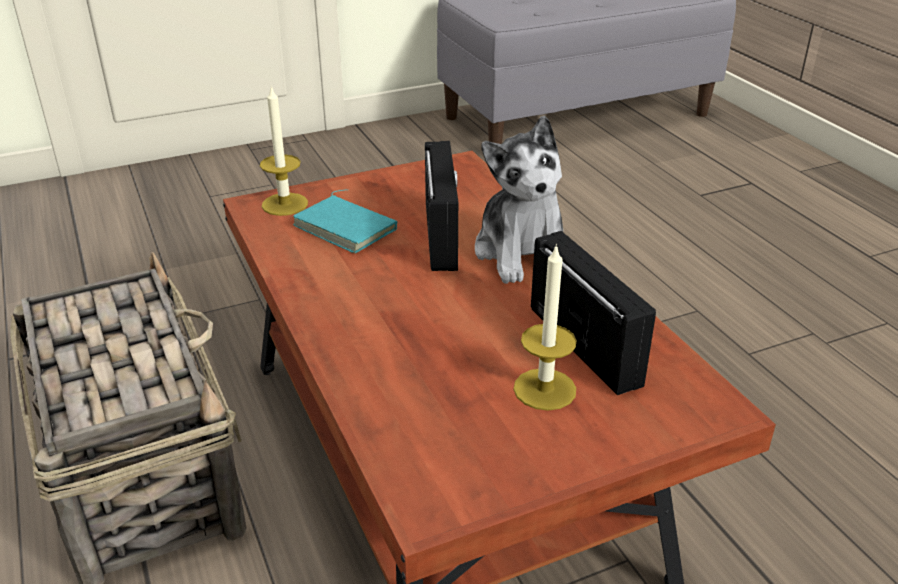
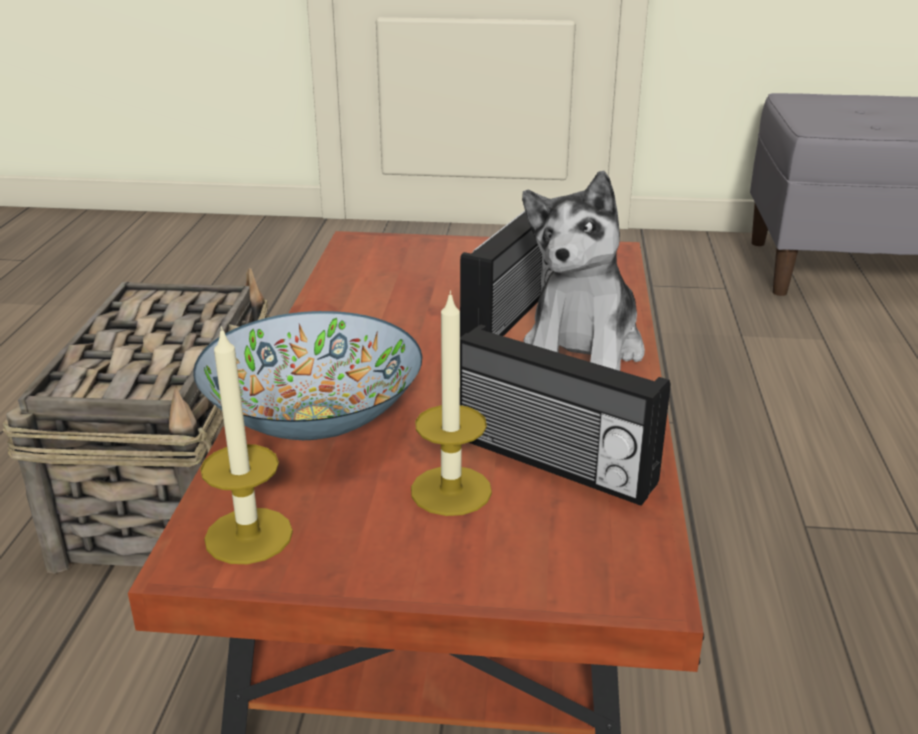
camera: 30 degrees right, 5 degrees down
(285, 204) = (385, 248): candle -> candle (248, 536)
(348, 227) = (422, 281): turquoise book -> none
(392, 369) = (315, 419): none -> bowl
(586, 344) = (552, 463): radio -> radio turned 120 degrees clockwise

